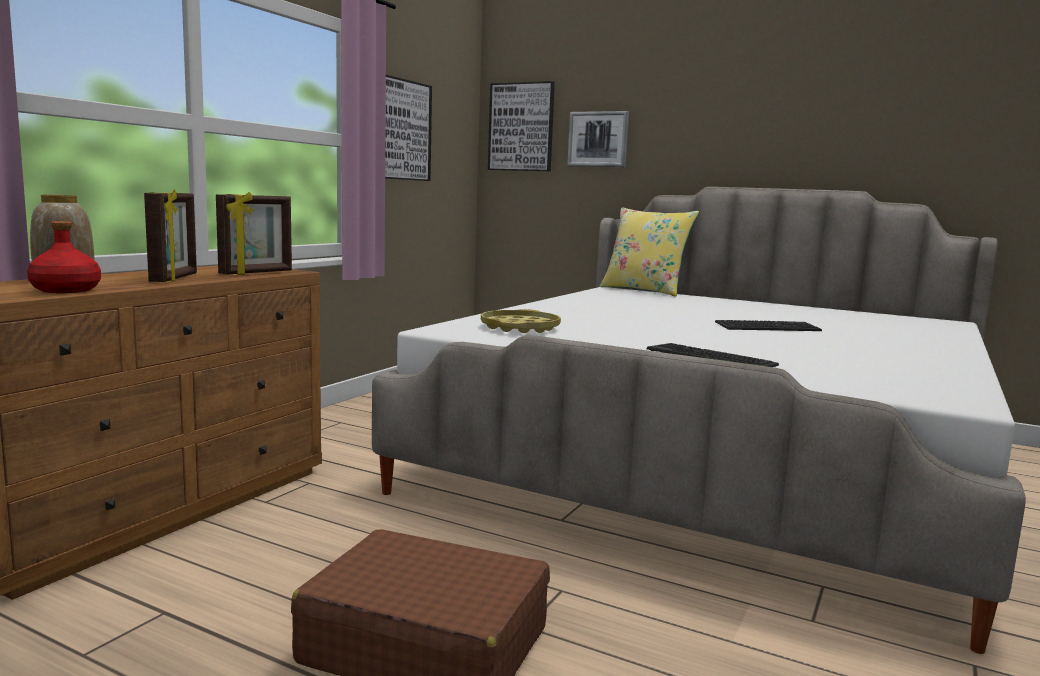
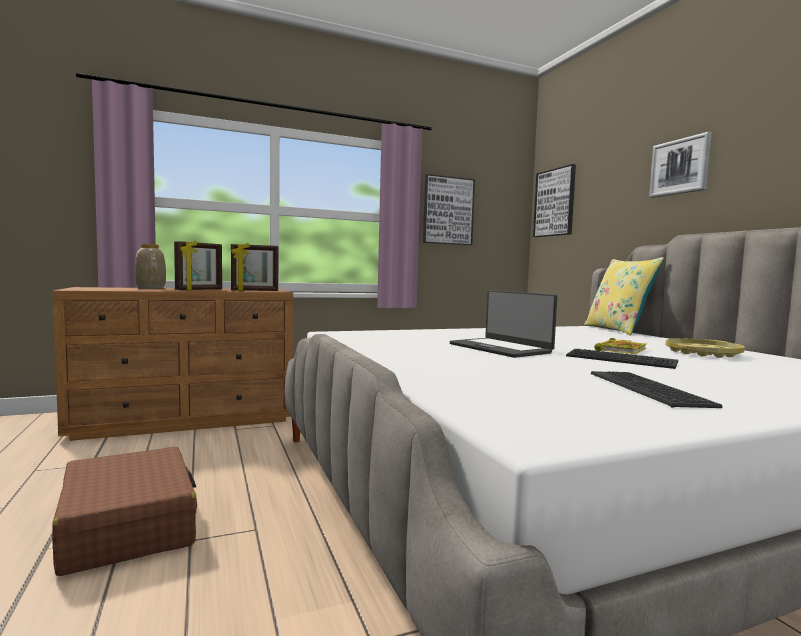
camera: 40 degrees right, 5 degrees down
(65, 290) = (123, 289): red bottle -> none
(520, 328) = (389, 337): yellow tray -> yellow tray (703, 353)
(598, 139) = (603, 204): picture -> picture (680, 167)
(658, 328) = (500, 348): none -> laptop
(711, 357) = (443, 367): keyboard -> keyboard (649, 389)
(731, 316) = (620, 350): none -> book

